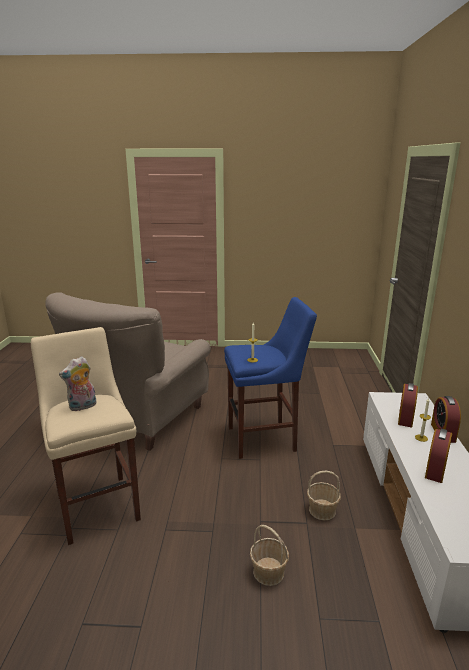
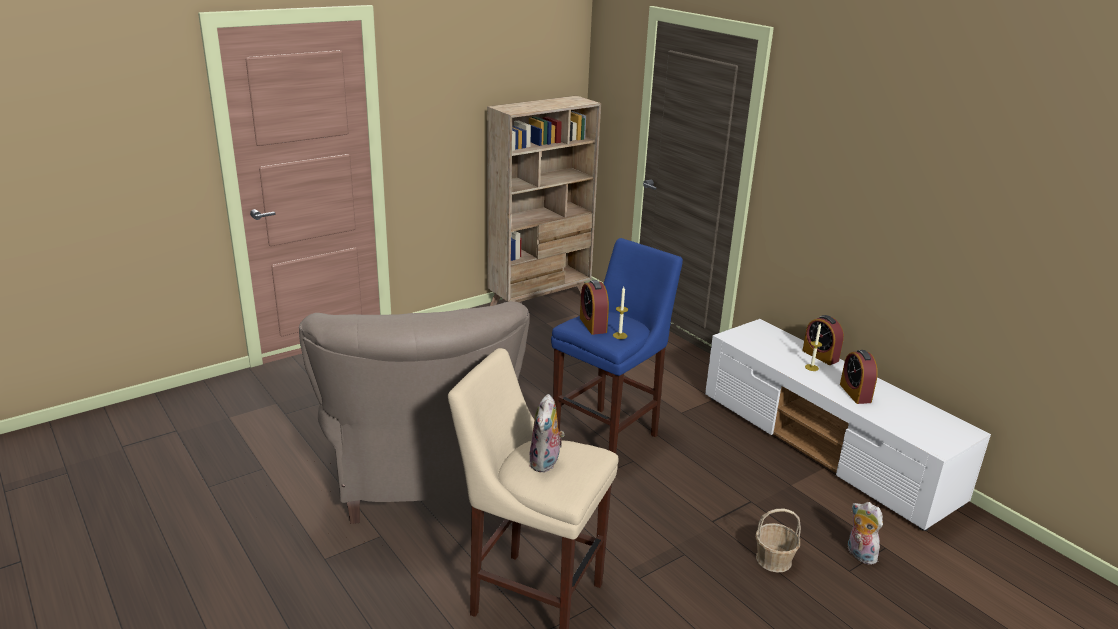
camera: 40 degrees left, 5 degrees up
(322, 510) = (749, 483): basket -> none
(325, 354) = (540, 301): none -> beige bookcase
(345, 611) = (859, 554): none -> plush toy
(405, 418) = (777, 352): alarm clock -> alarm clock (593, 325)

